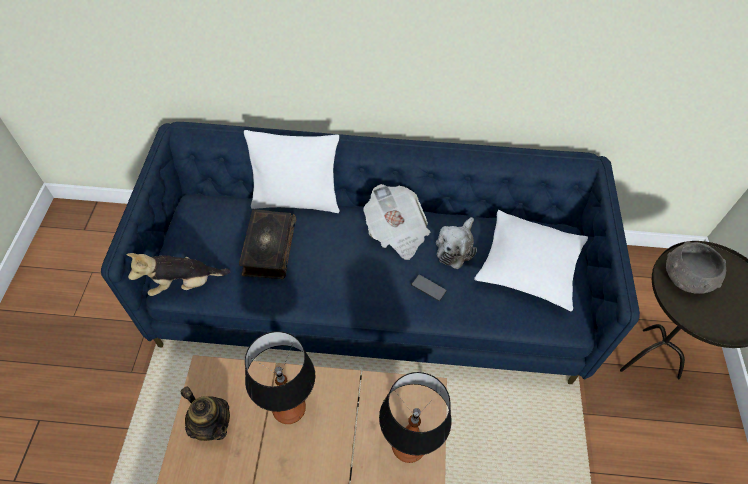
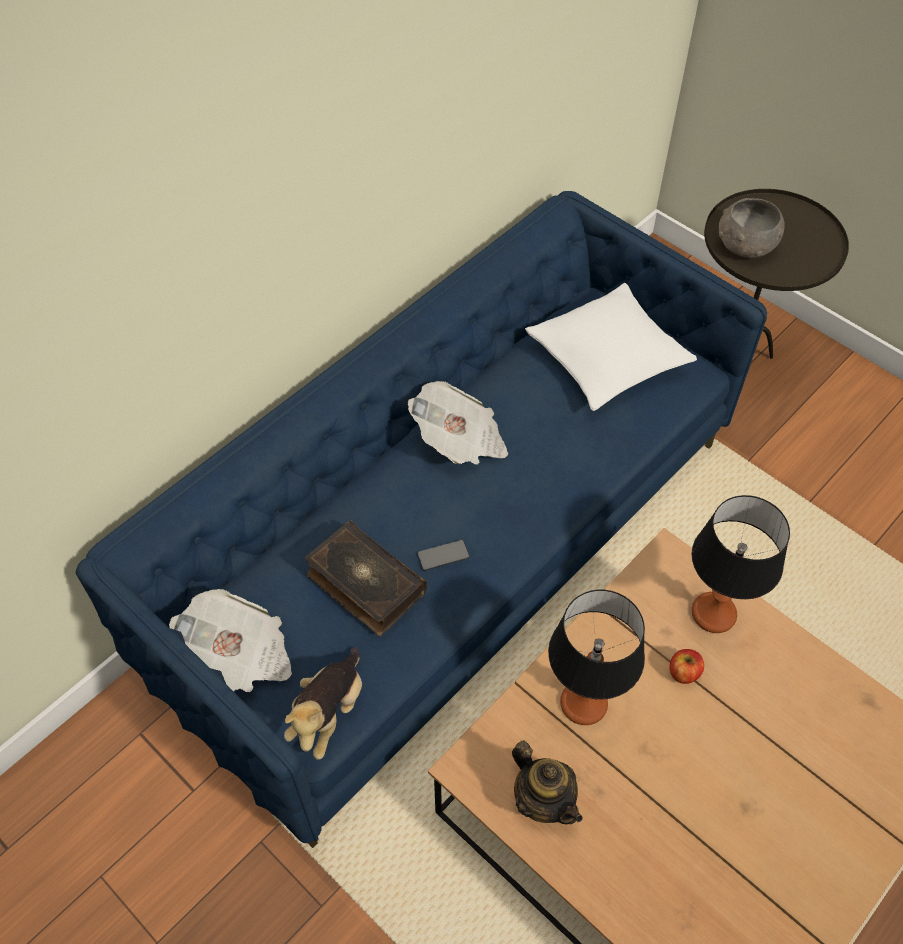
camera: 50 degrees left, 0 degrees up
(188, 226) = (239, 657): none -> newspaper
(212, 425) = (543, 800): teapot -> teapot turned 60 degrees clockwise
(296, 201) = (316, 511): white pillow -> none
(352, 452) = (683, 672): none -> apple
(428, 288) = (559, 461): phone -> phone (443, 555)
(455, 248) = (530, 402): plush toy -> none

